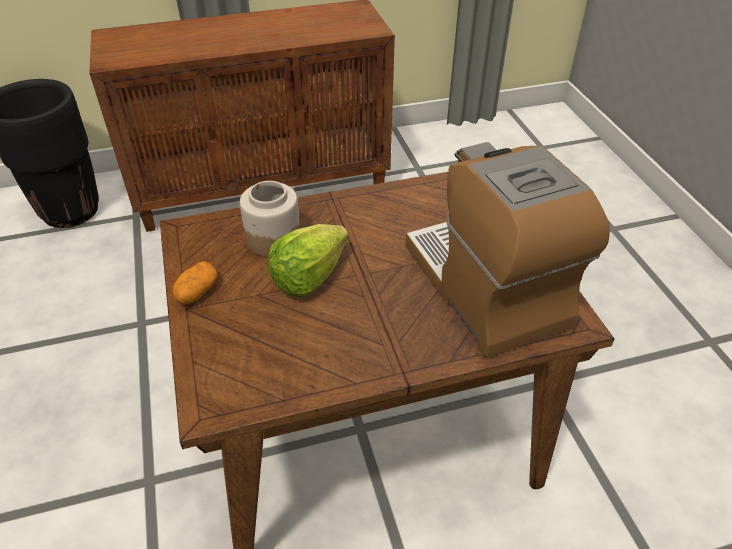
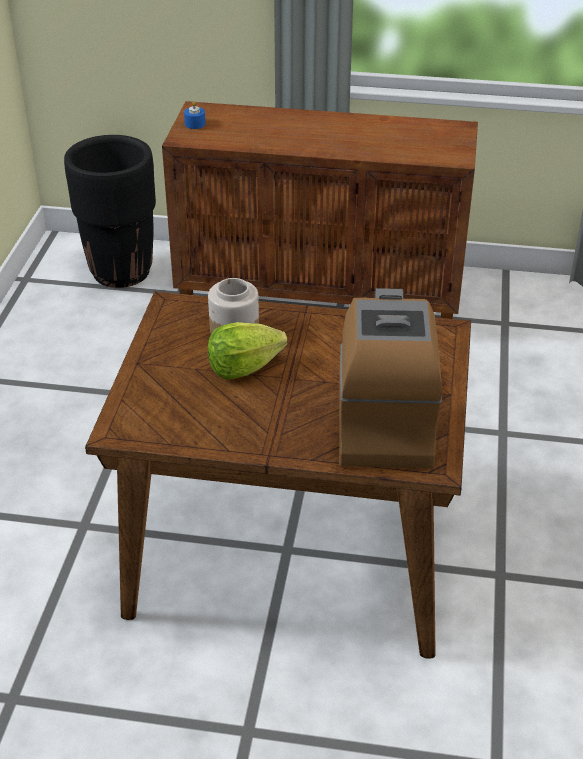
camera: 25 degrees right, 5 degrees down
(113, 47) = (195, 124): none -> blue candle
(197, 292) = (151, 353): potato -> none

